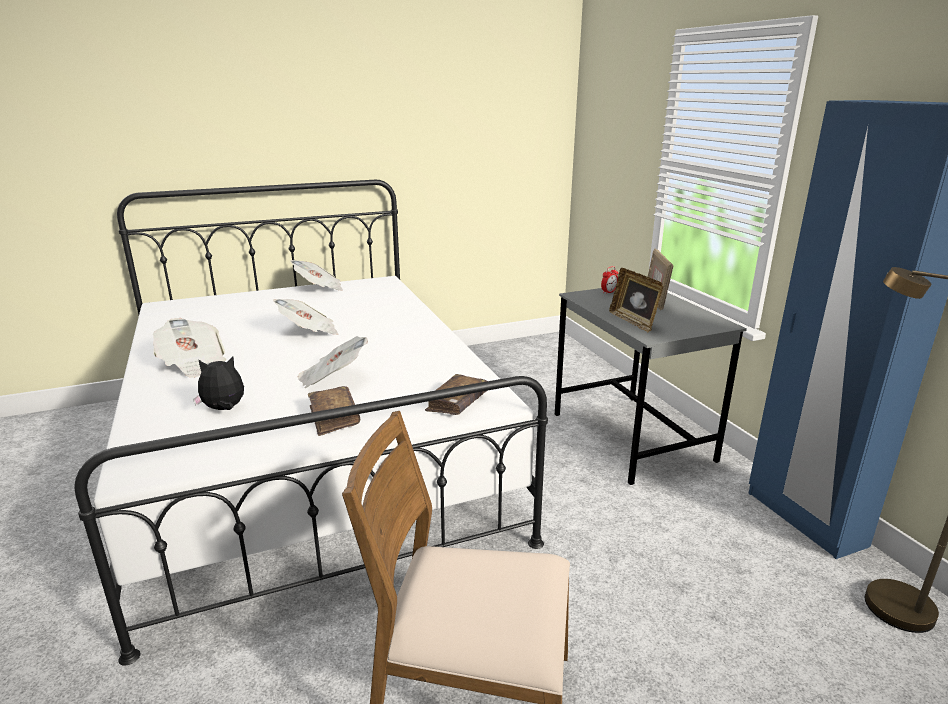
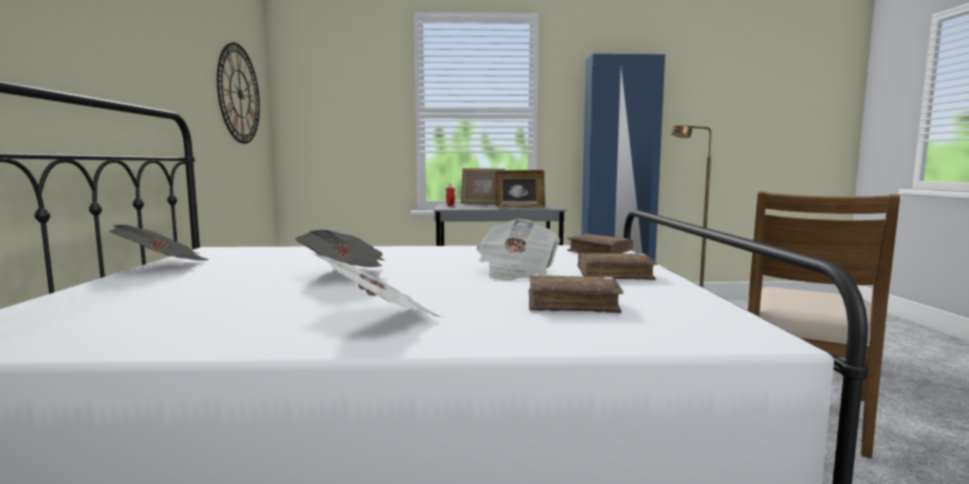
camera: 70 degrees left, 15 degrees down
(224, 409) = (572, 305): plush toy -> brown book
(500, 142) = (239, 94): none -> wall clock

